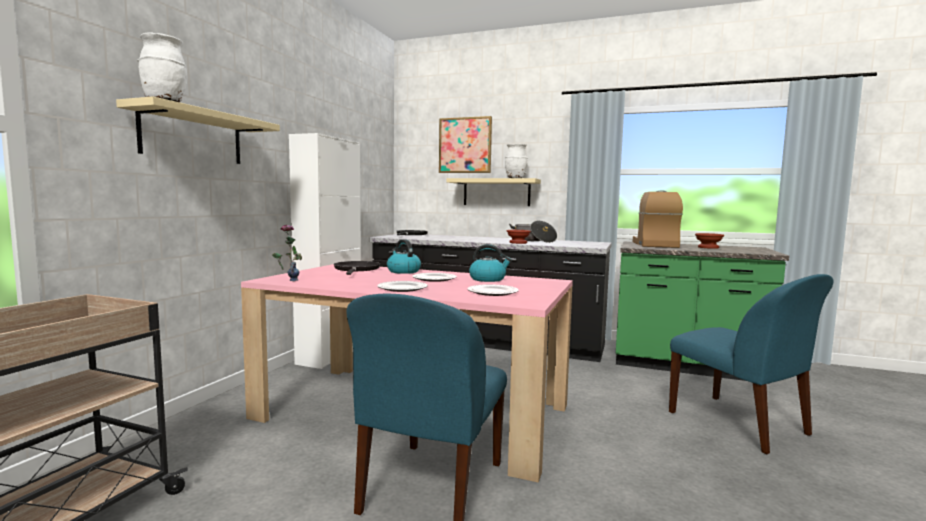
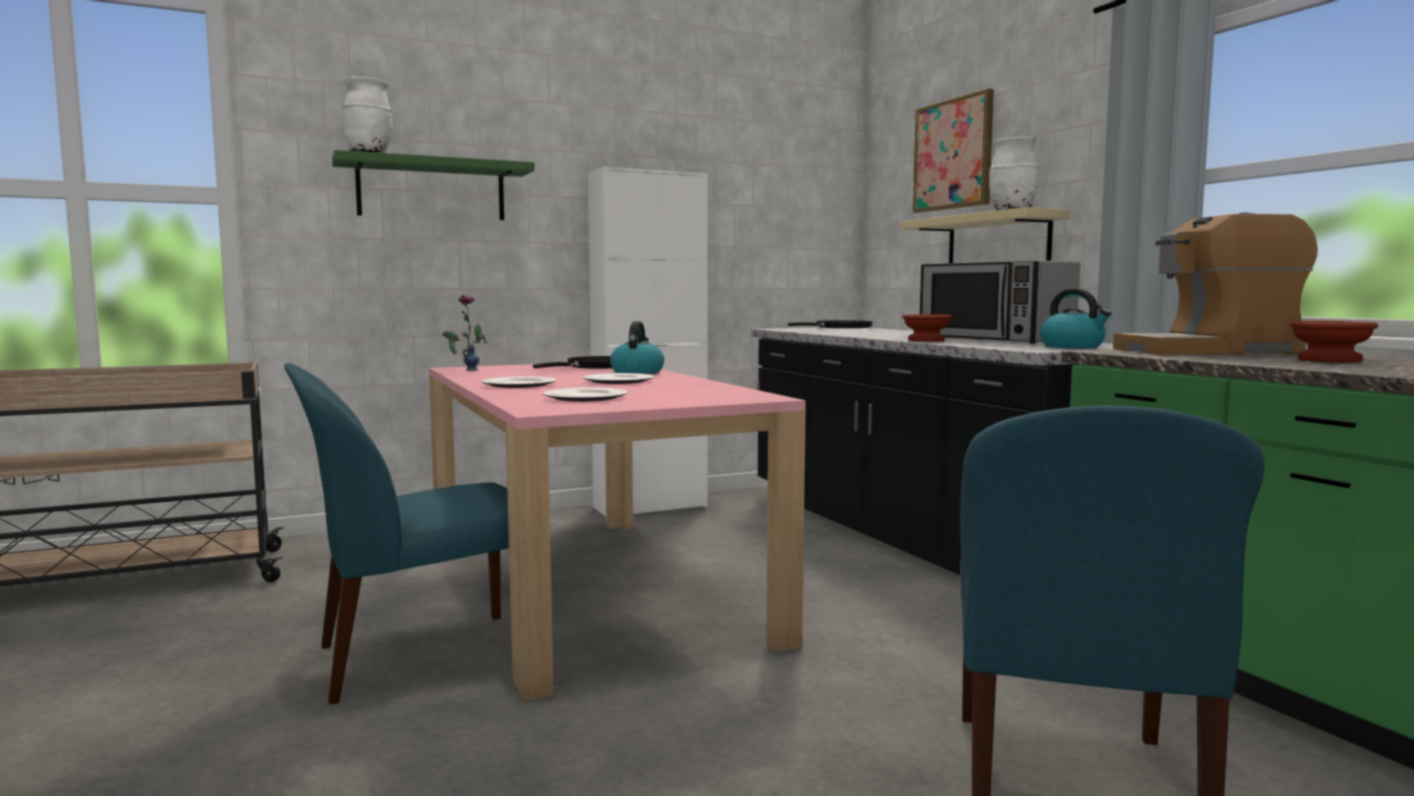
camera: 45 degrees right, 0 degrees up
(193, 137) = (431, 190): beige shelf -> green shelf
(488, 279) = (681, 387): kettle -> kettle (1073, 347)
(533, 240) = (993, 339): cooking pot -> microwave
(654, 245) = (1209, 351): coffee machine -> coffee machine turned 150 degrees counterclockwise

